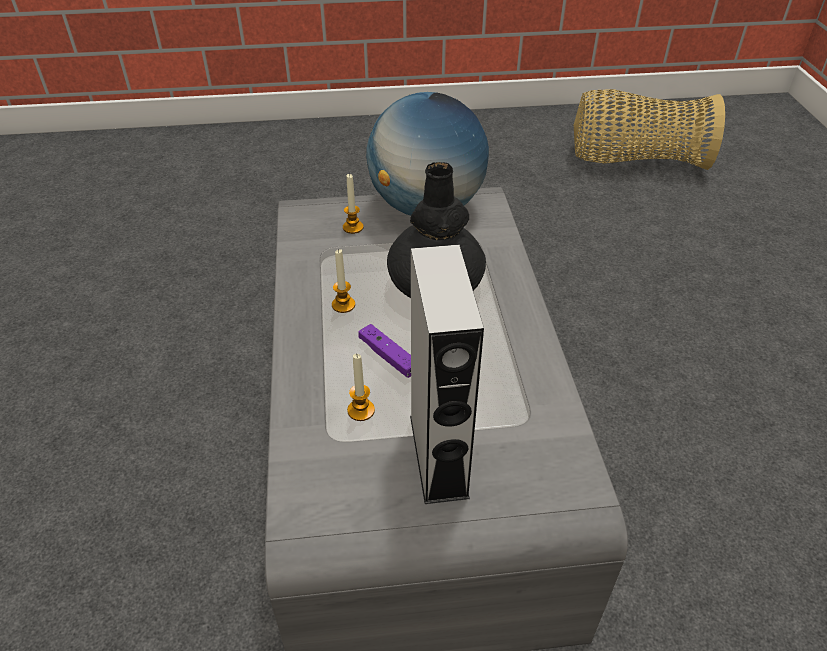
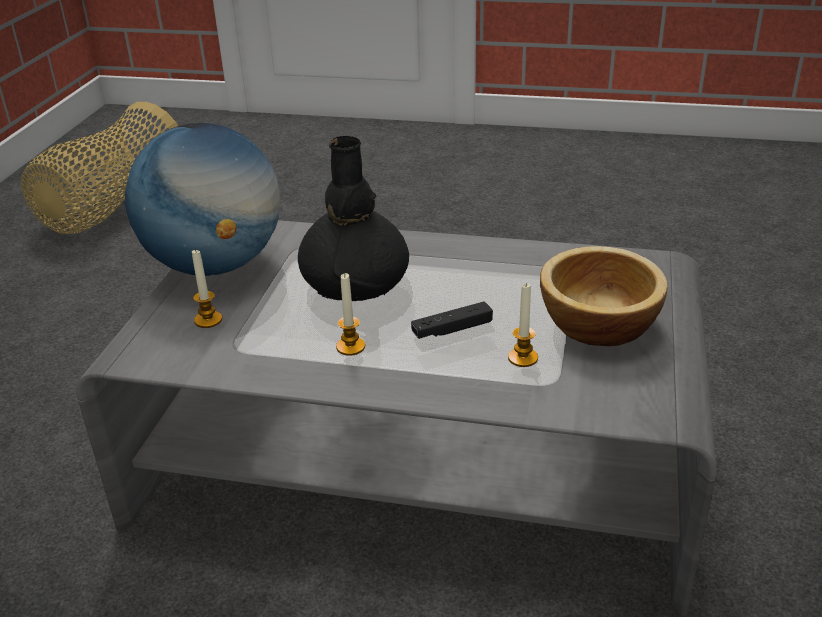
camera: 70 degrees left, 10 degrees down
(388, 356) = (452, 329): purple game controller -> black game controller
(438, 455) = (596, 322): grey speaker -> bowl

